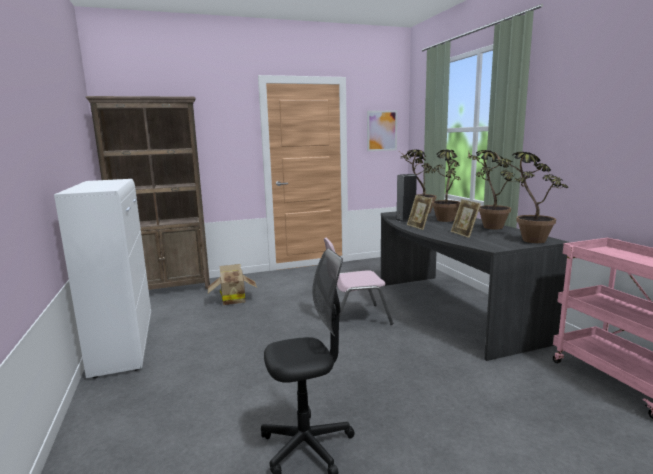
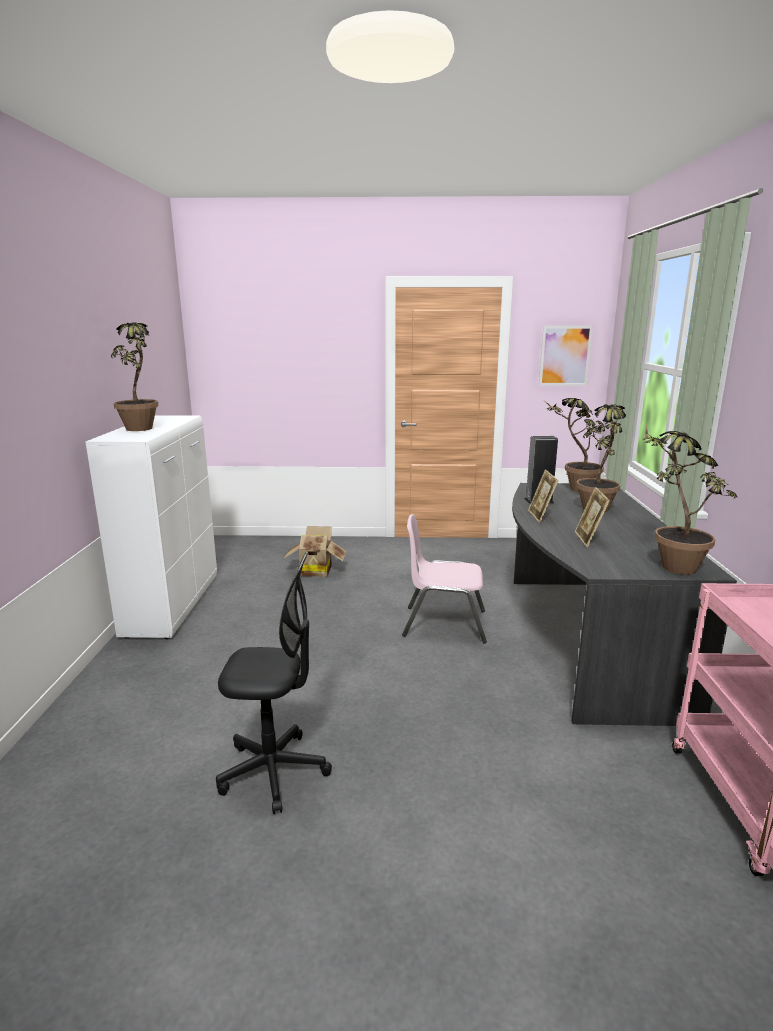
camera: 20 degrees right, 5 degrees up
(167, 289) = (255, 543): brown bookcase -> none
(487, 226) = (644, 529): potted plant -> potted plant (142, 427)

